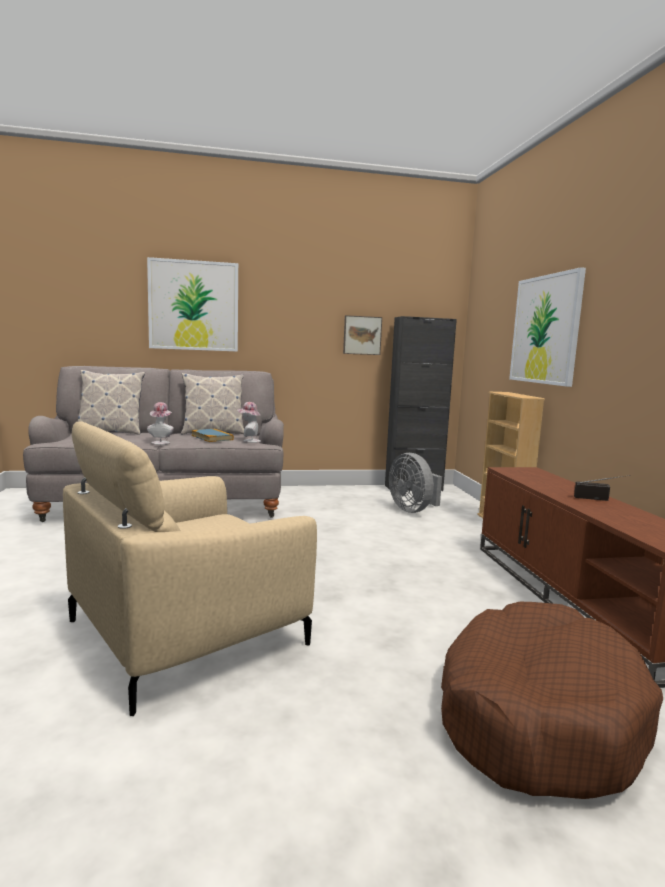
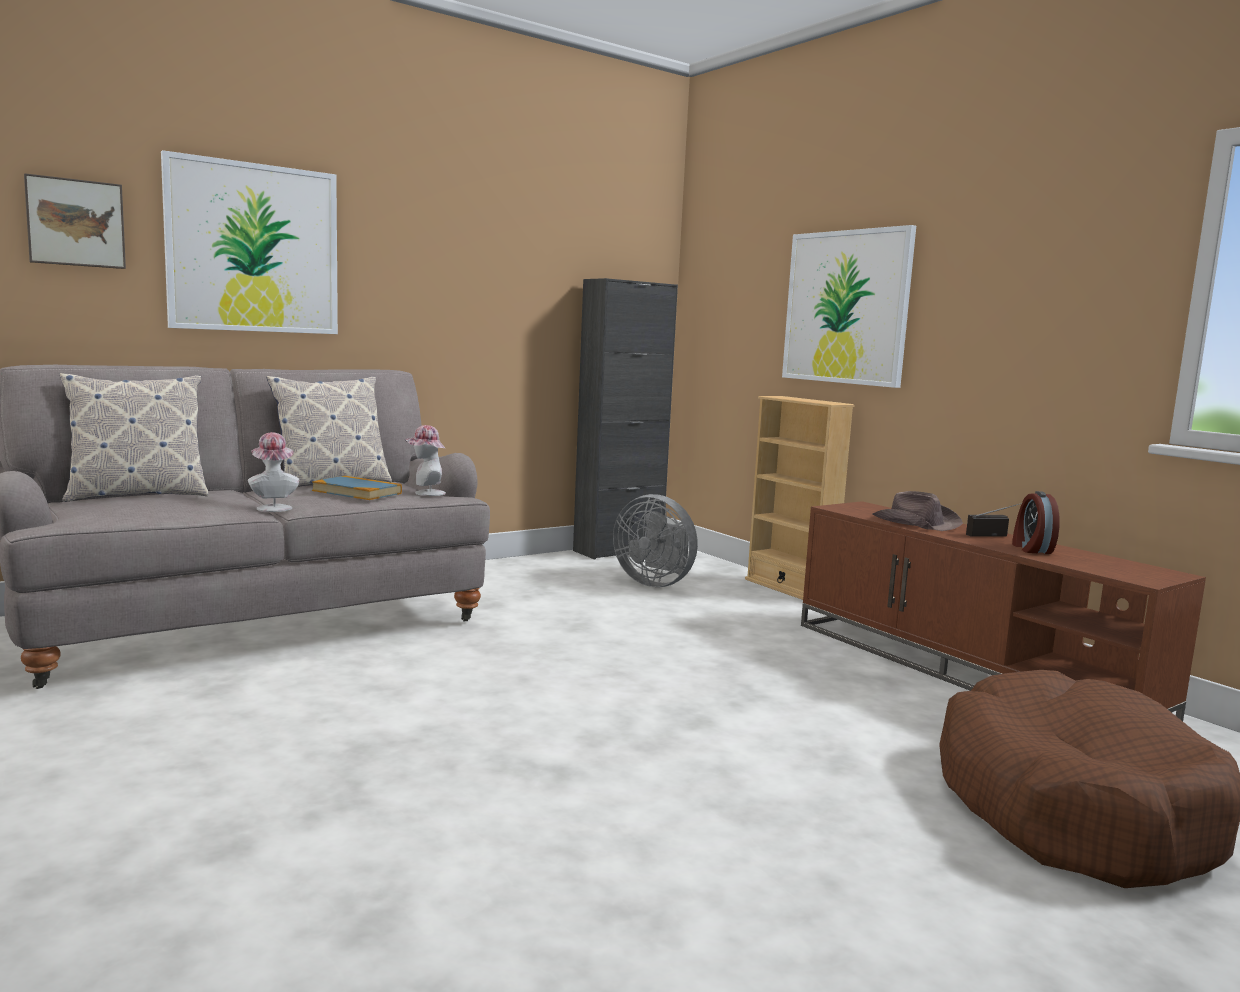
camera: 25 degrees left, 0 degrees up
(188, 632) = (563, 812): beige armchair -> none
(362, 335) = (535, 307): picture -> picture (75, 223)
(548, 484) = (915, 522): none -> brown hat
(611, 511) = (1031, 549): none -> alarm clock

